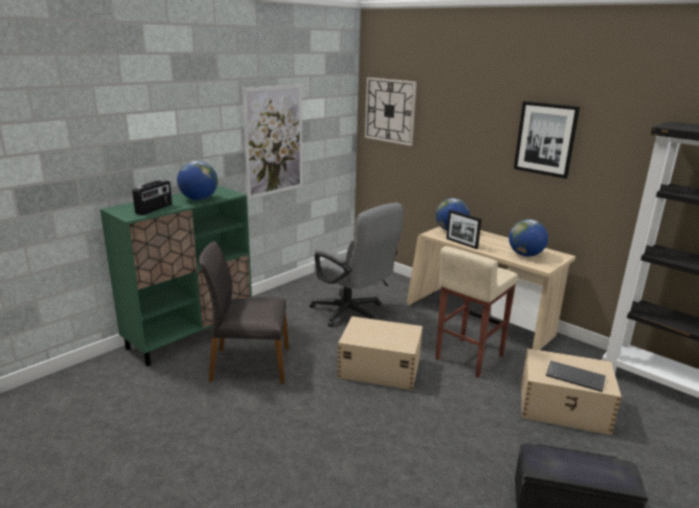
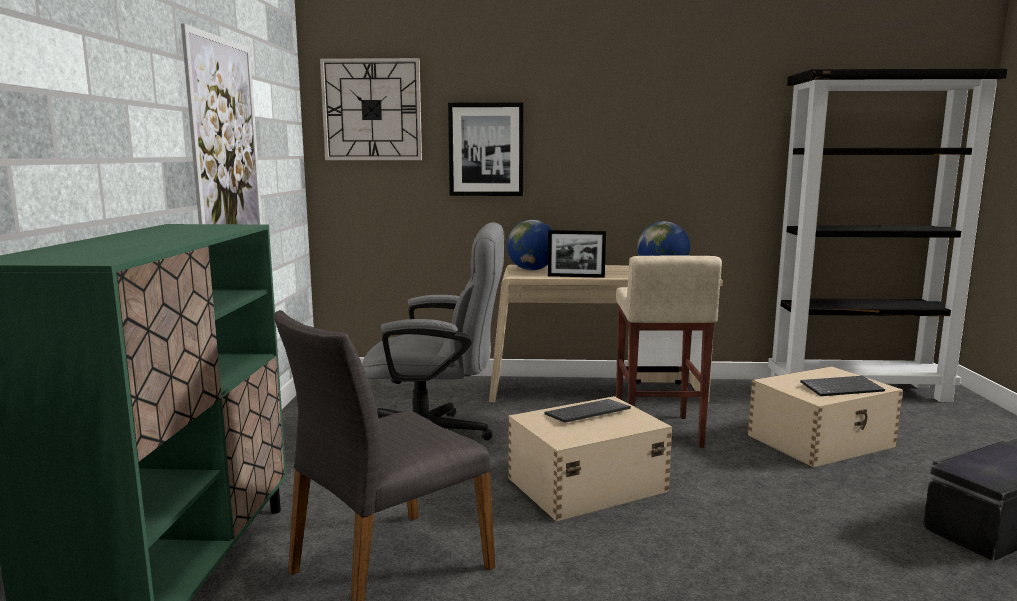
camera: 40 degrees left, 10 degrees down
(154, 209) = (126, 249): radio -> none
(199, 199) = (189, 234): globe -> none
(388, 330) = (587, 414): none -> keyboard
(545, 139) = (638, 119): picture -> picture (486, 149)

